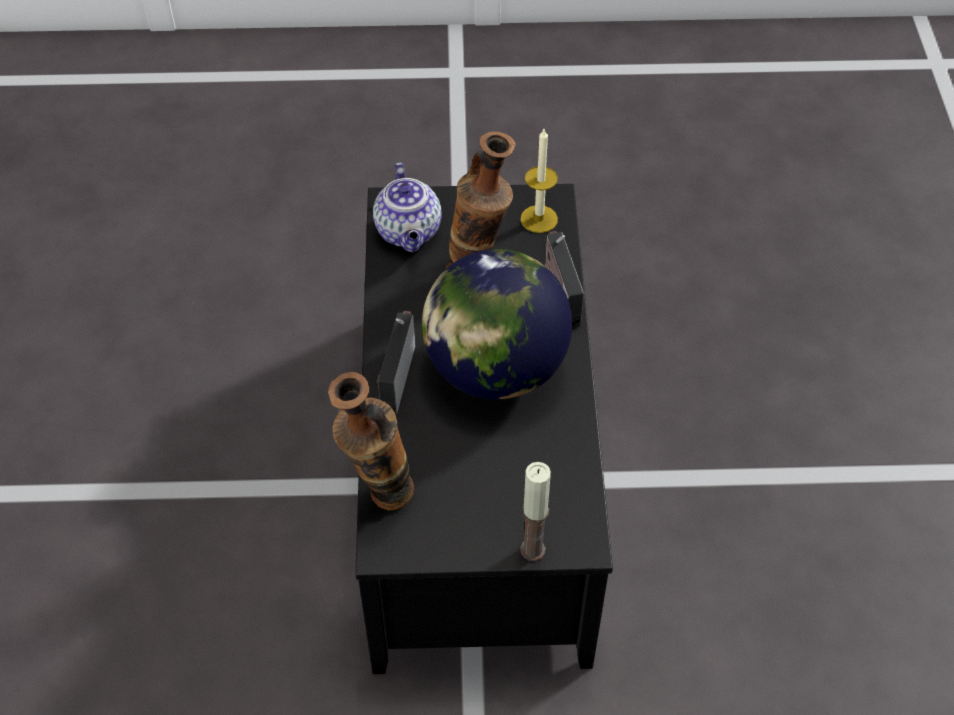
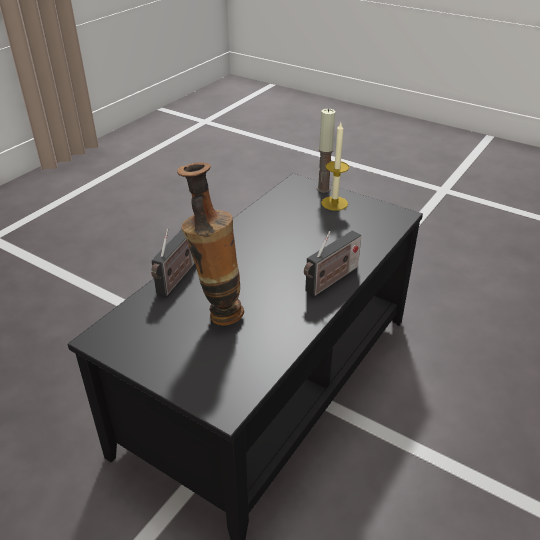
camera: 145 degrees left, 15 degrees down
(379, 500) = (389, 232): vase -> none
(409, 232) = (235, 370): teapot -> none
(494, 369) = (266, 257): globe -> none
(539, 219) = (128, 329): candle -> candle (334, 203)

